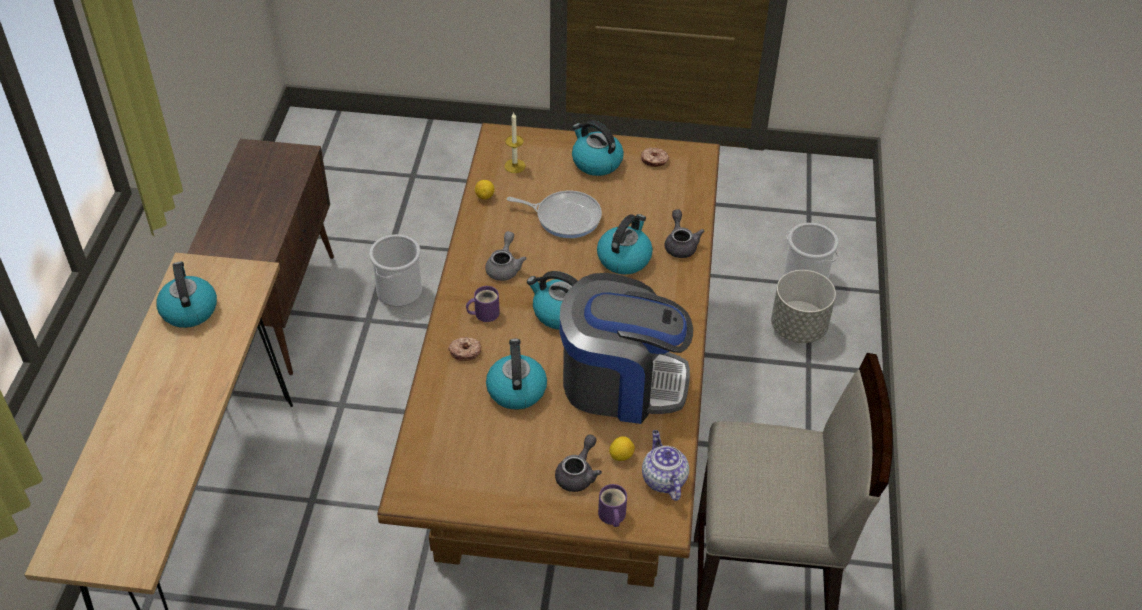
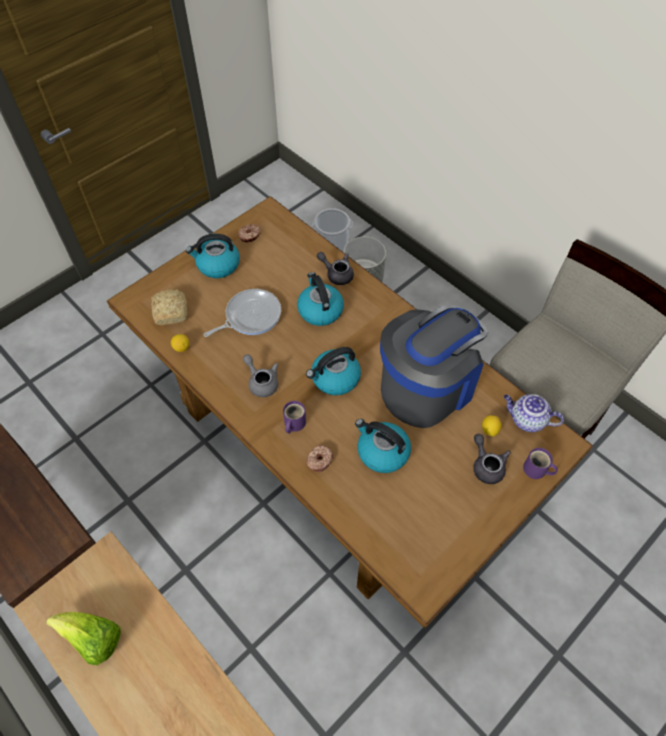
camera: 50 degrees left, 10 degrees up
(188, 309) = (93, 639): kettle -> lettuce
(399, 290) = (122, 463): bucket -> none
(514, 166) = (171, 311): candle -> bread

